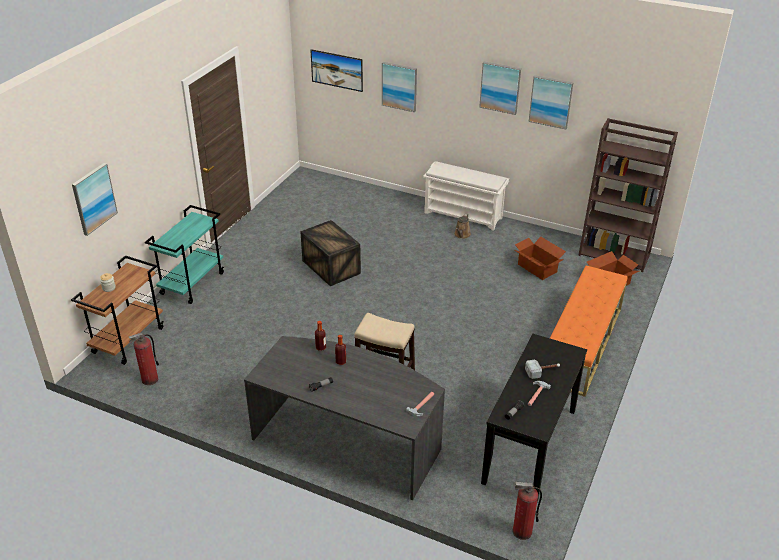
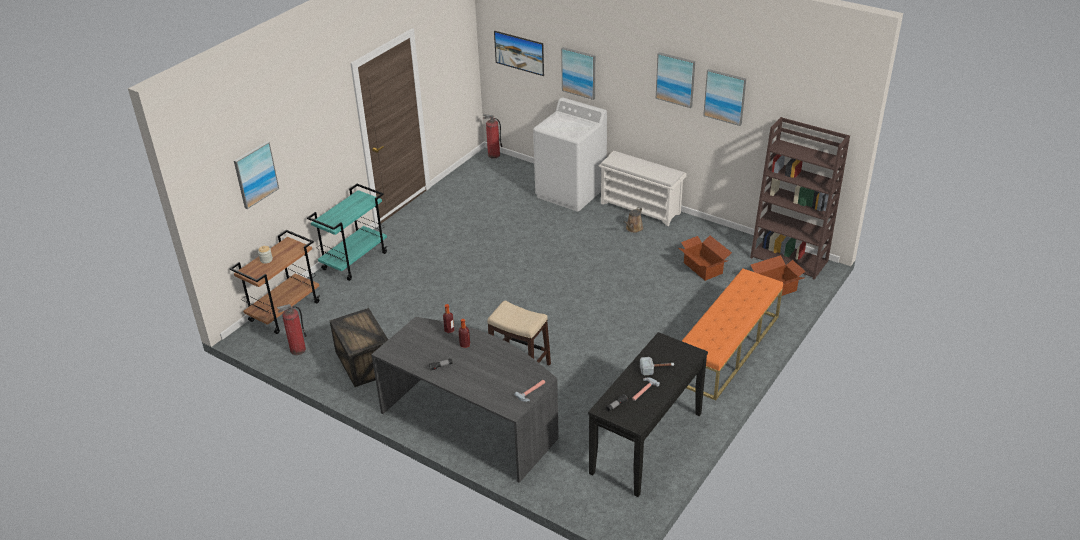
camera: 10 degrees right, 0 degrees up
(332, 267) = (493, 253): crate -> crate (365, 363)
(393, 204) = (571, 192): none -> white washing machine
(522, 531) = (617, 521): fire extinguisher -> fire extinguisher (493, 155)

